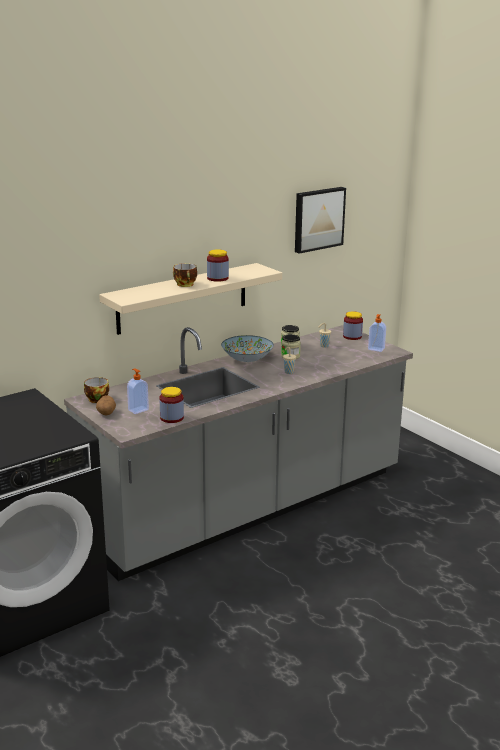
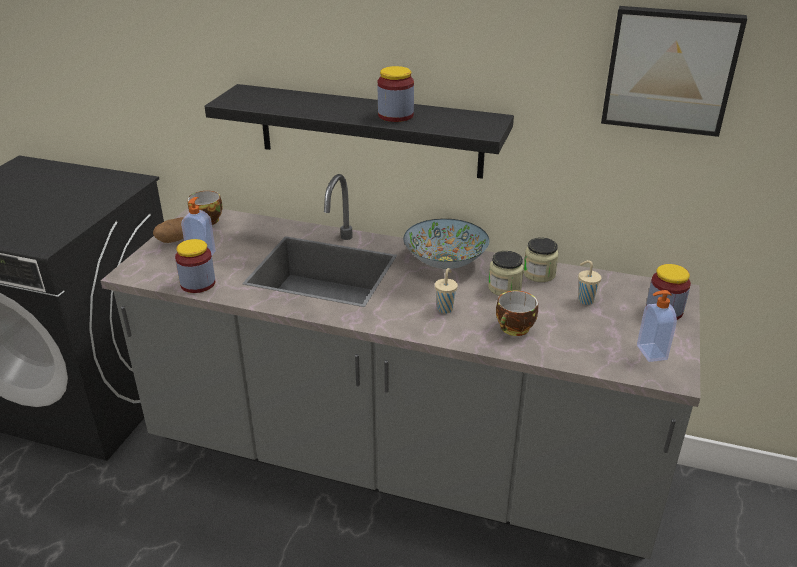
camera: 55 degrees right, 10 degrees up
(183, 298) = (369, 131): beige shelf -> black shelf
(186, 285) = (337, 109): cup -> cup (515, 329)

